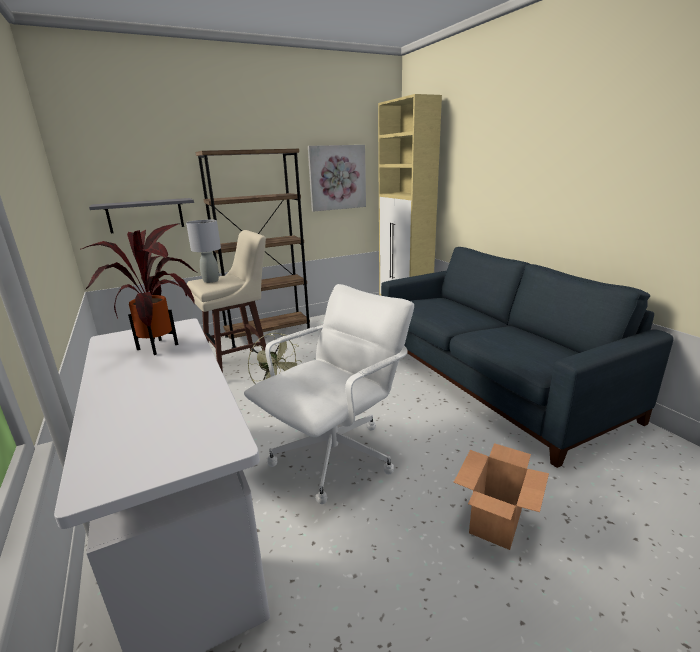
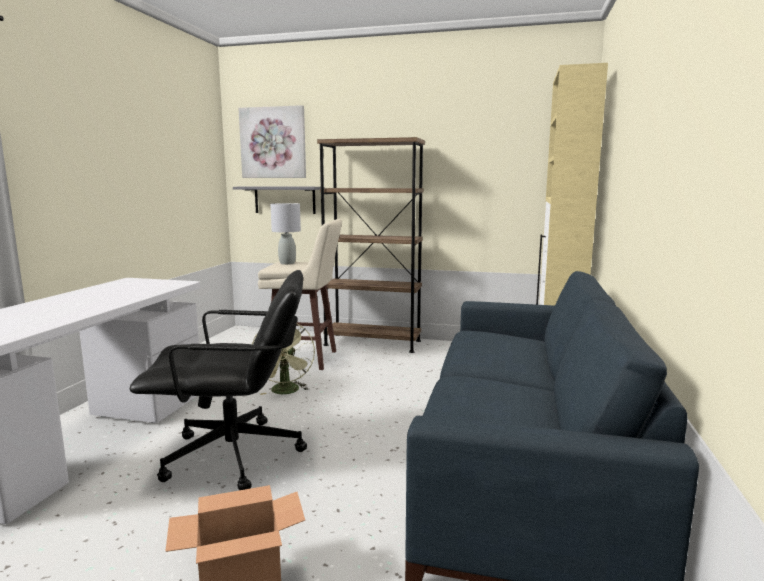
camera: 40 degrees right, 10 degrees down
(162, 346) = (134, 290): potted plant -> none
(335, 456) = (235, 456): white office chair -> black office chair
(337, 177) = (491, 174): picture -> picture (273, 143)

